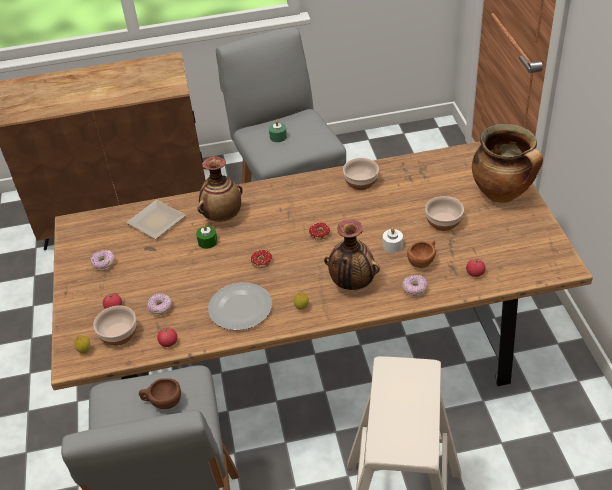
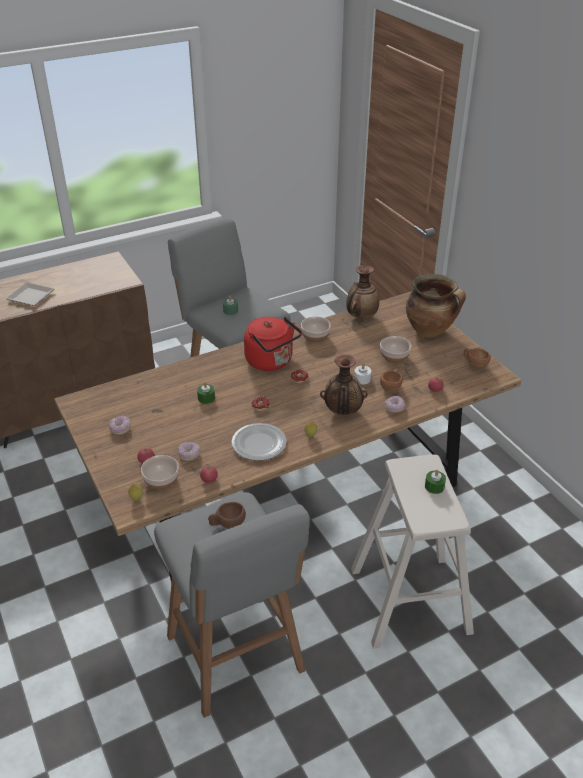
camera: 20 degrees left, 5 degrees down
(158, 221) = (154, 389): plate -> plate (32, 296)
(222, 216) = (210, 377): vase -> vase (361, 316)
(297, 207) = (271, 362): none -> red kettle
(417, 402) = (434, 486): none -> green candle
(539, 247) = (474, 364): none -> brown cup

